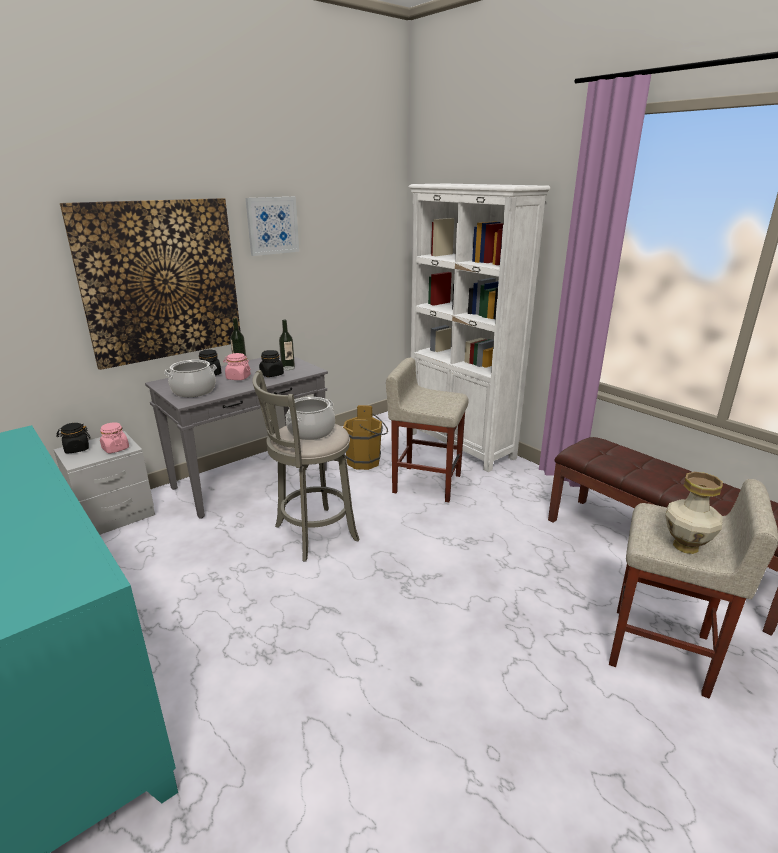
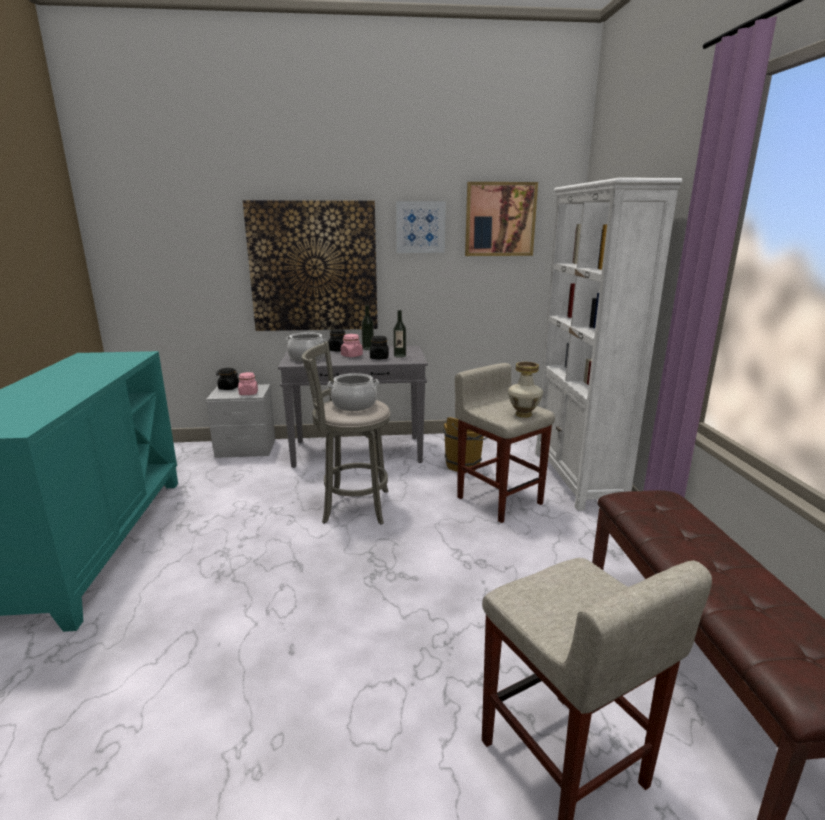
camera: 35 degrees right, 5 degrees down
(343, 213) = (500, 219): none -> picture
(685, 546) = (556, 614): vase -> vase (523, 414)

